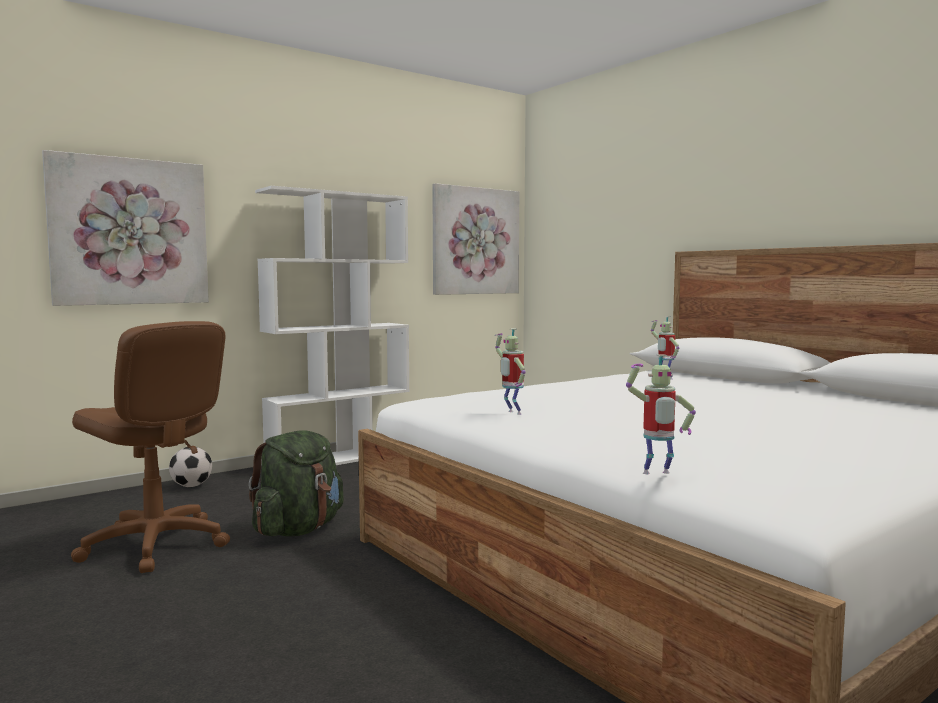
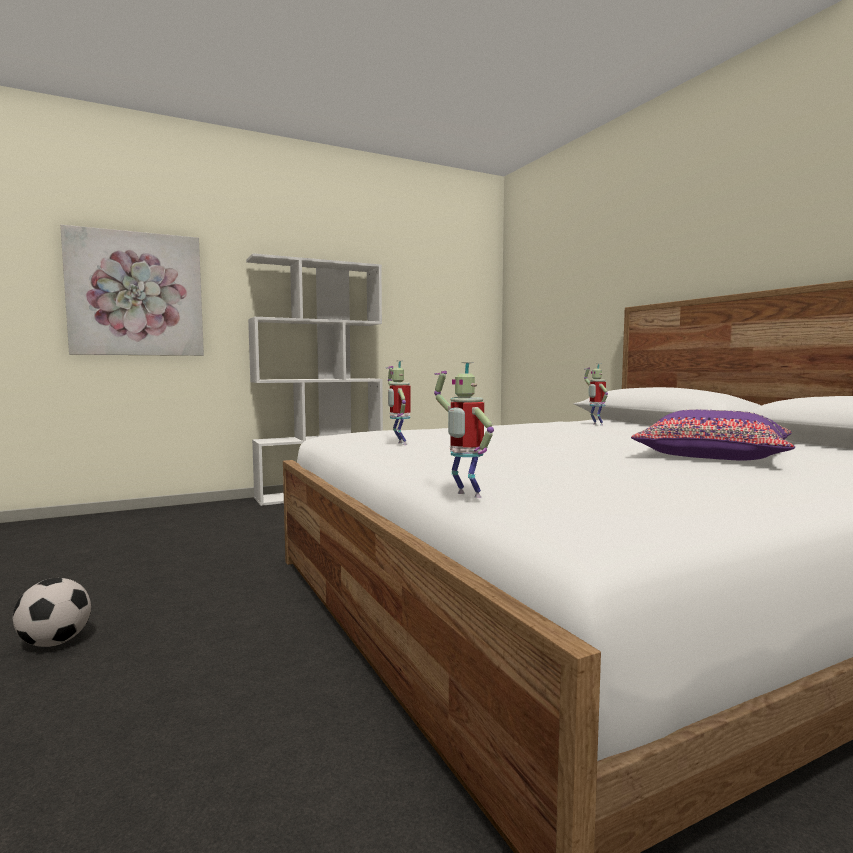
camera: 10 degrees right, 0 degrees up
(155, 545) = (115, 555): brown office chair -> none
(191, 486) = (184, 510): football -> football (55, 642)
(298, 529) = (241, 550): green backpack -> none
(475, 241) = (454, 308): picture -> none
(657, 474) = (465, 495): toy robot -> toy robot turned 45 degrees clockwise
(812, 417) = (713, 455): none -> purple pillow

